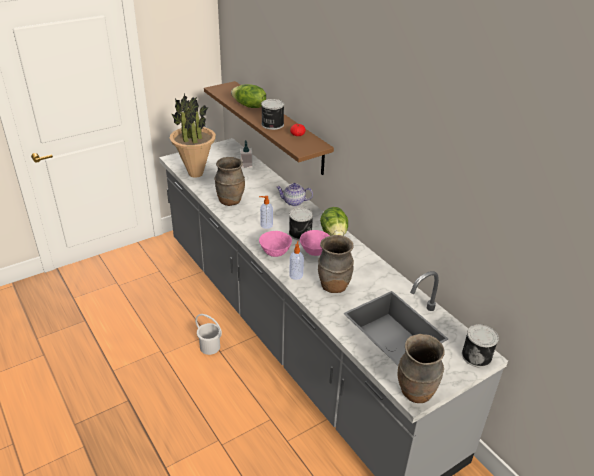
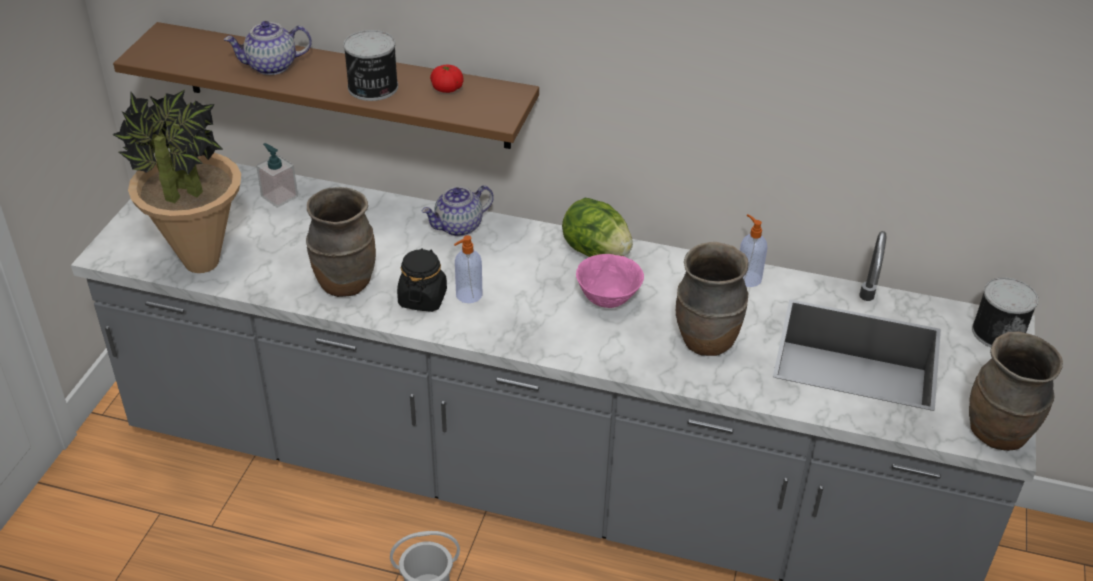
camera: 40 degrees left, 5 degrees up
(249, 106) = (271, 66): lettuce -> teapot
(249, 218) = (422, 298): none -> black jar
(275, 253) = (549, 337): pink bowl -> none
(296, 275) = (629, 356): soap dispenser -> soap dispenser (747, 278)
(301, 233) = (544, 278): can -> none

